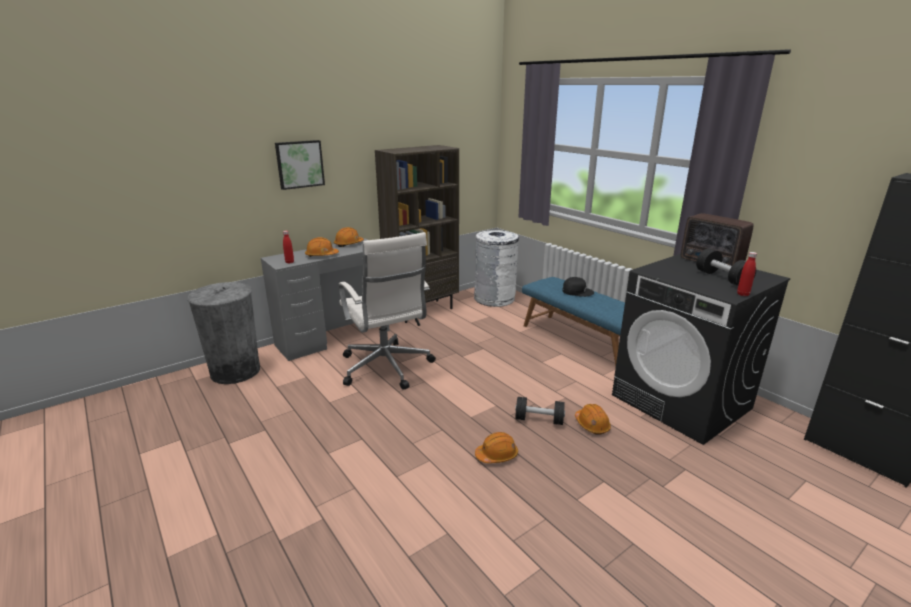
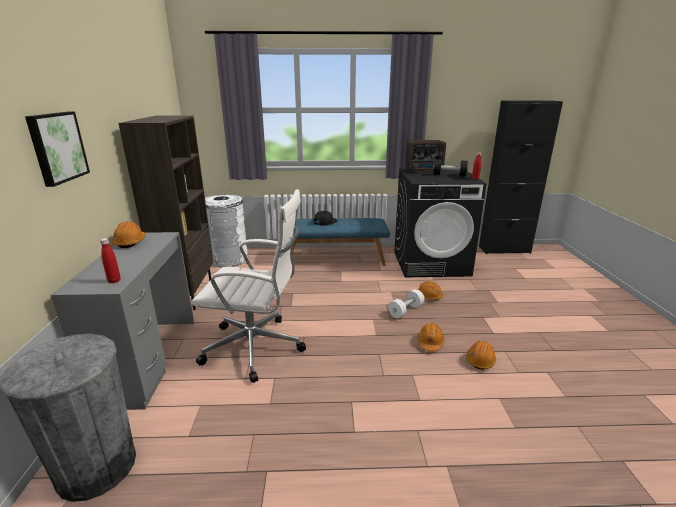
camera: 55 degrees left, 0 degrees up
(321, 255) = (133, 261): orange hard hat -> orange hard hat (480, 360)
(539, 420) = (406, 311): black dumbbell -> white dumbbell

